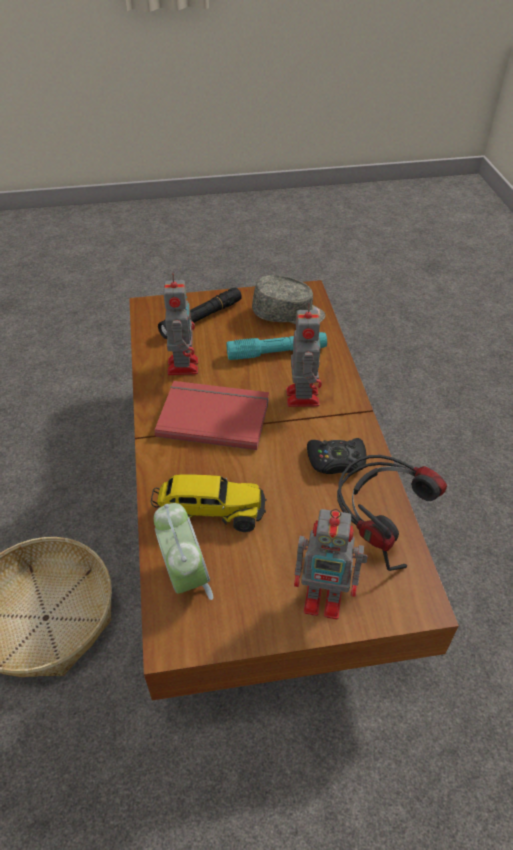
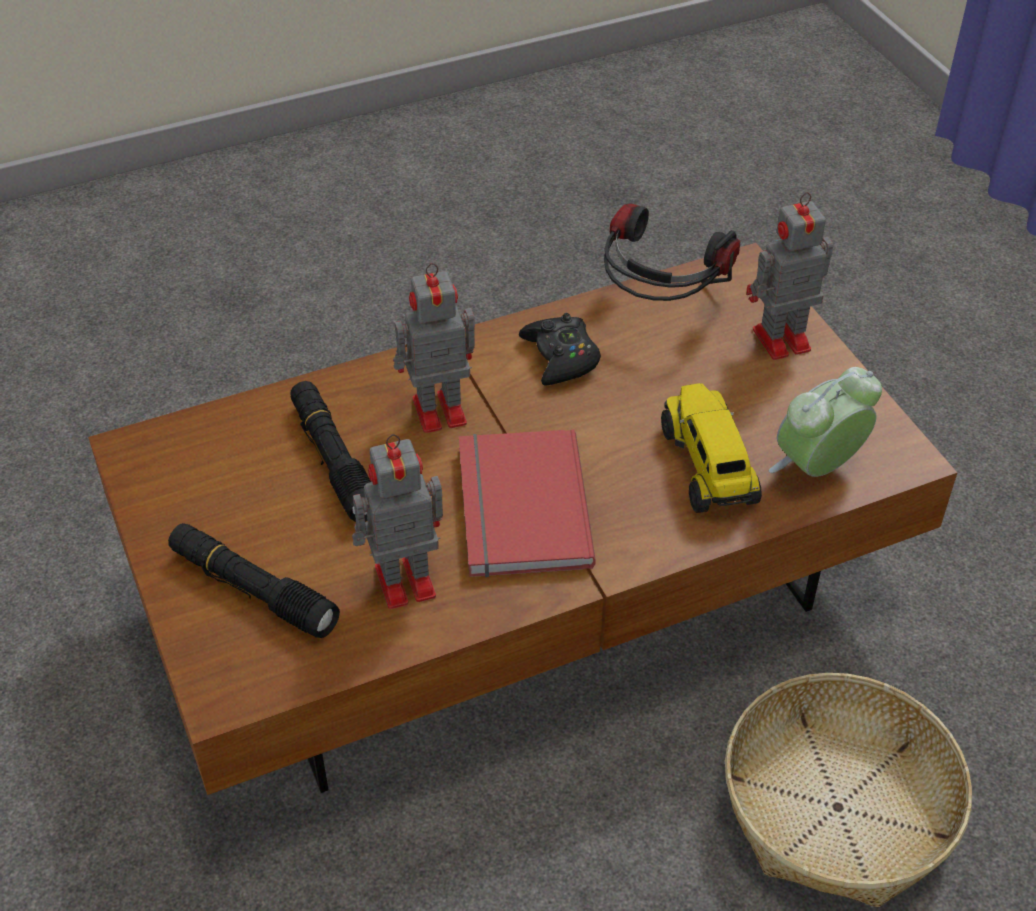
camera: 105 degrees left, 0 degrees up
(277, 352) = (334, 460): turquoise flashlight -> black flashlight
(288, 314) = (214, 464): grey cap -> none
(326, 598) = (778, 340): toy robot -> toy robot turned 105 degrees counterclockwise

